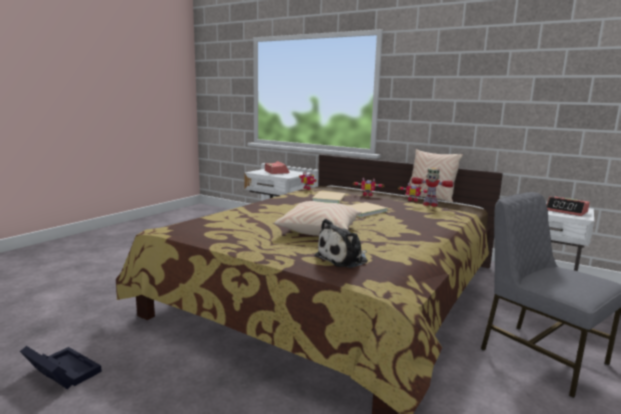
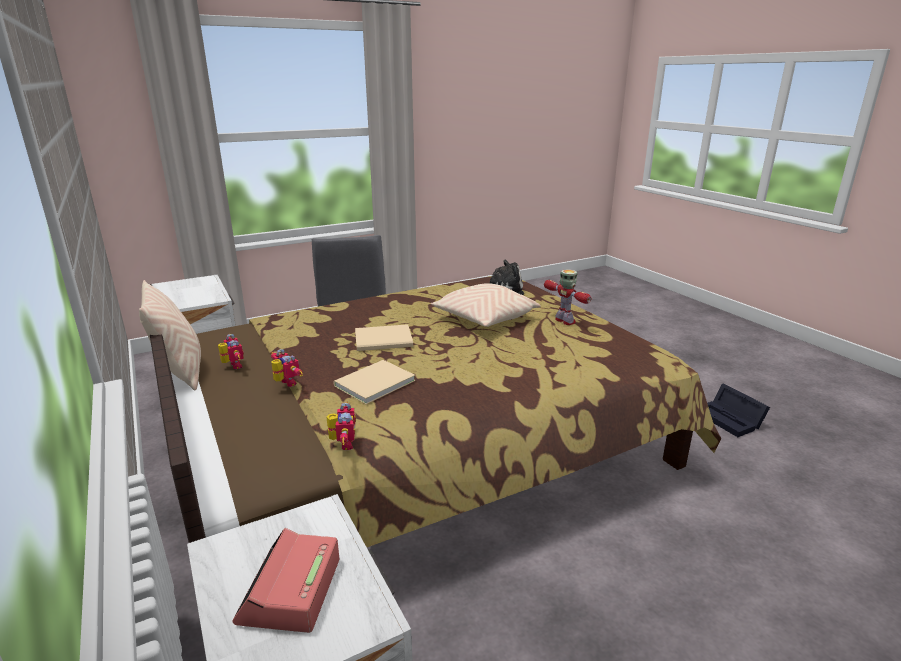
camera: 150 degrees left, 10 degrees up
(429, 204) = (266, 337): toy robot -> toy robot (565, 321)
(566, 211) = (189, 286): alarm clock -> none

